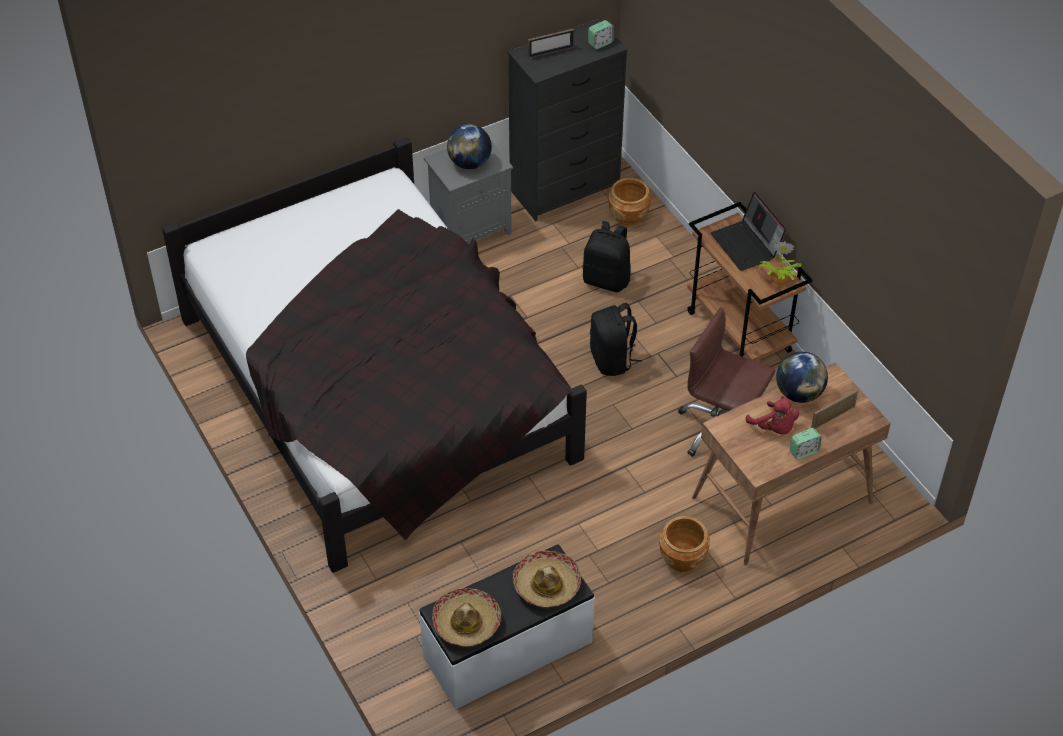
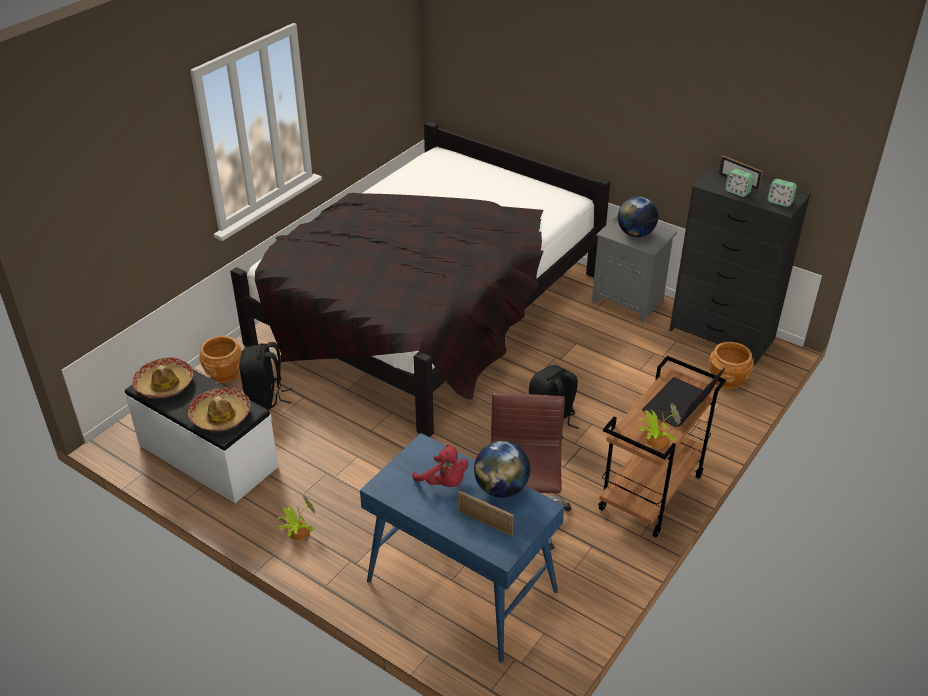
camera: 65 degrees right, 10 degrees down
(607, 279) = (641, 390): black backpack -> black backpack (266, 398)
(657, 601) = (297, 532): none -> potted plant
(682, 558) = (353, 534): brown planter -> brown planter (224, 374)
(774, 428) = (444, 482): red plush toy -> red plush toy turned 75 degrees counterclockwise
(781, 501) = (460, 587): brown desk -> blue desk
(803, 451) = (425, 512): alarm clock -> alarm clock (737, 192)

